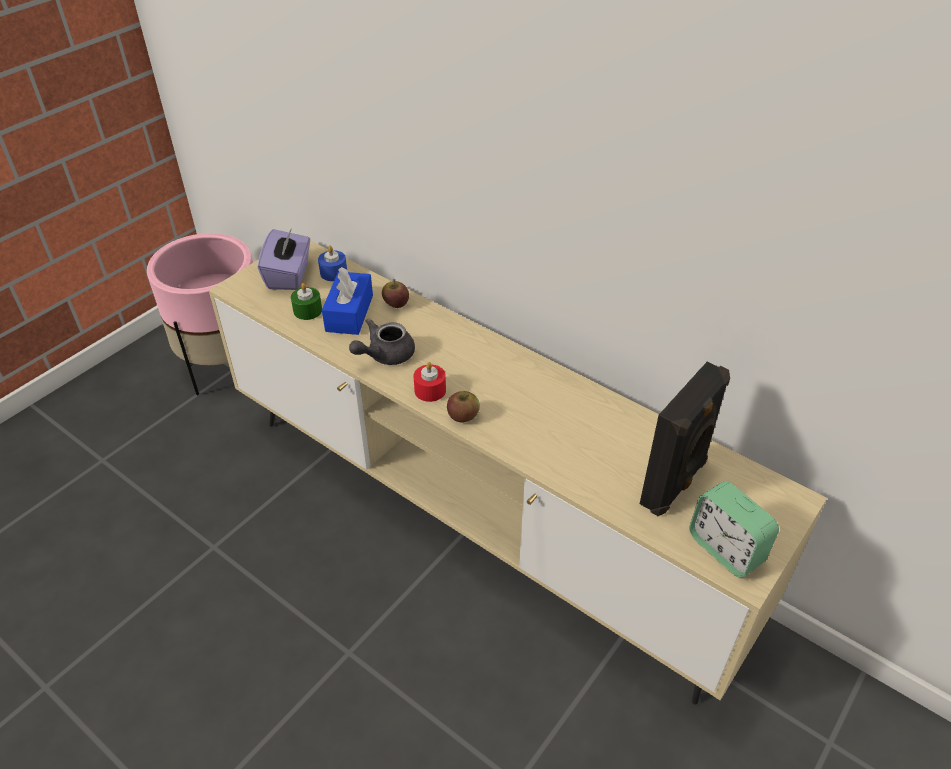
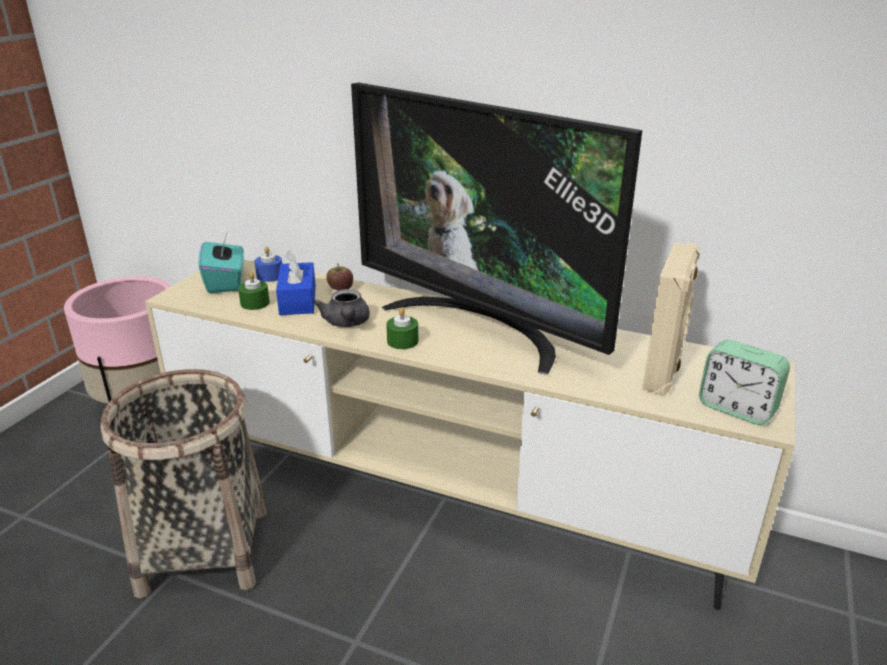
camera: 15 degrees left, 15 degrees down
(245, 529) = (205, 550): none -> basket
(289, 275) = (226, 282): purple tissue box -> turquoise tissue box
(385, 355) = (346, 323): grey teapot -> grey teapot turned 45 degrees counterclockwise
(430, 390) = (402, 341): red candle -> green candle
(463, 416) = (444, 354): apple -> none
(516, 382) = (481, 325): none -> television
(675, 484) = (664, 372): black speaker -> beige speaker

